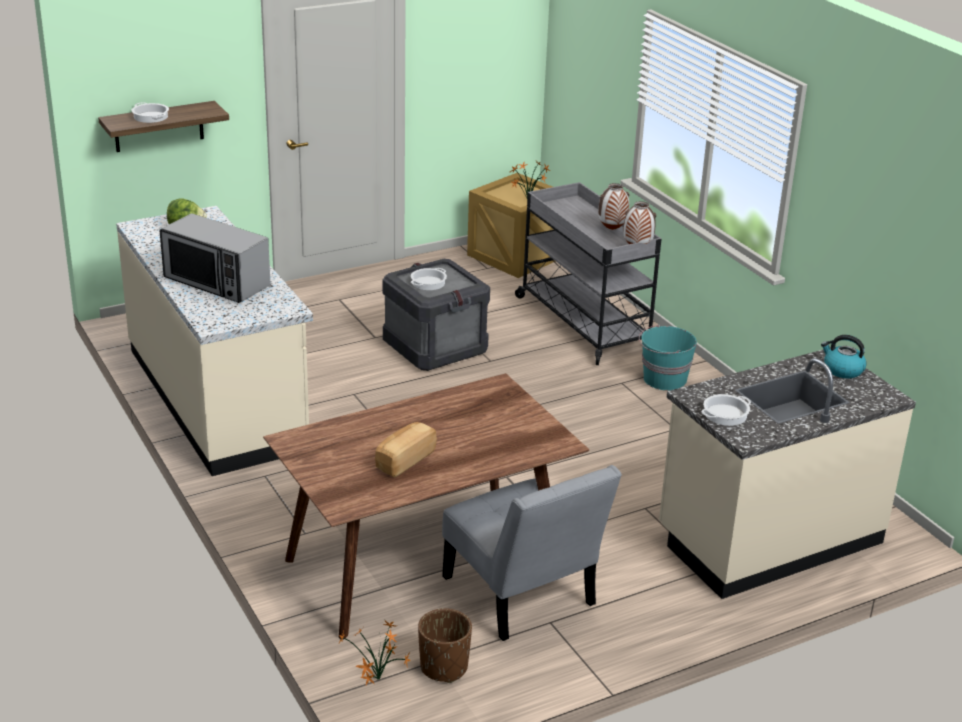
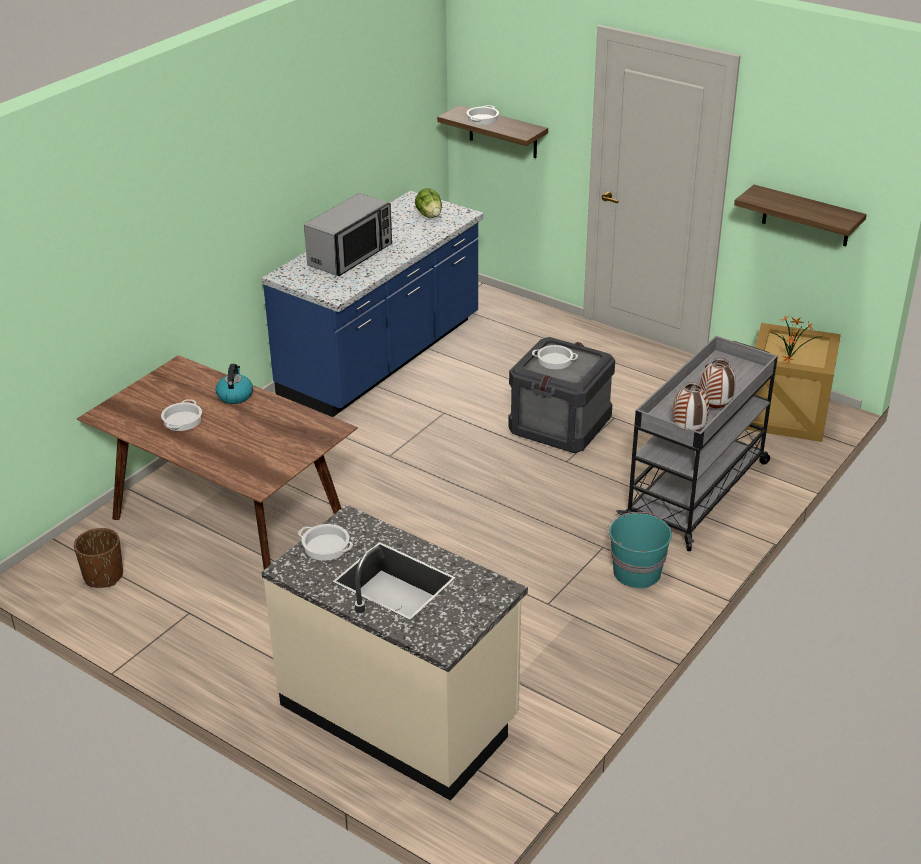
camera: 65 degrees right, 5 degrees up
(216, 282) = (351, 255): microwave -> microwave turned 150 degrees counterclockwise
(218, 398) = (382, 358): beige counter -> blue counter
(377, 680) = (73, 550): potted plant -> none
(404, 460) = (182, 421): bread -> cooking pot
(478, 82) = (806, 216): none -> shelf
(522, 596) = (215, 588): grey chair -> none
(842, 370) = (477, 602): kettle -> kettle (235, 395)

